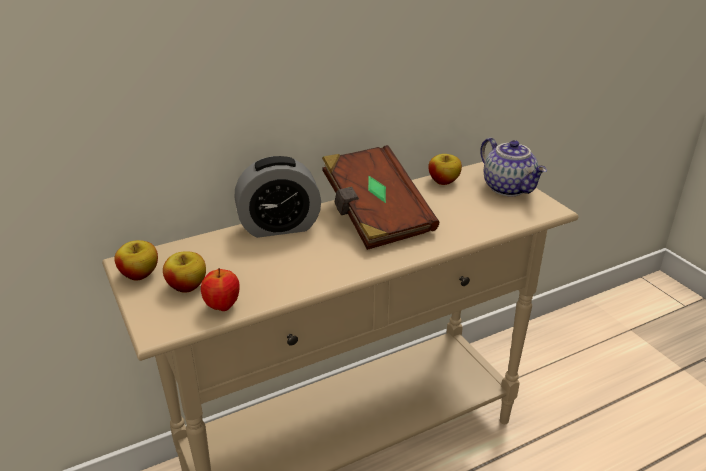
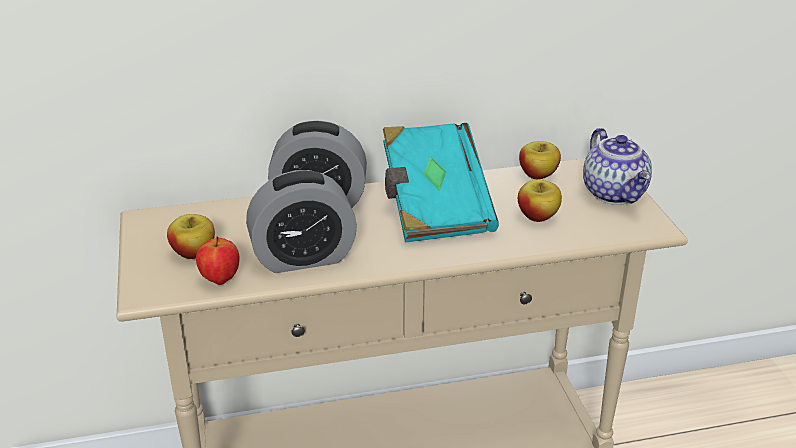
camera: 15 degrees right, 0 degrees up
(139, 274) = (151, 232): apple -> apple (537, 216)
(288, 276) = (303, 258): none -> alarm clock
(375, 216) = (434, 206): brown book -> turquoise book

